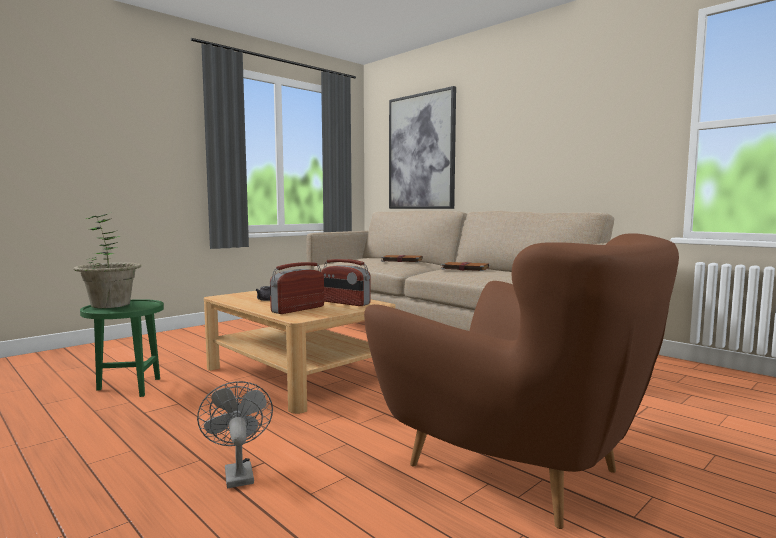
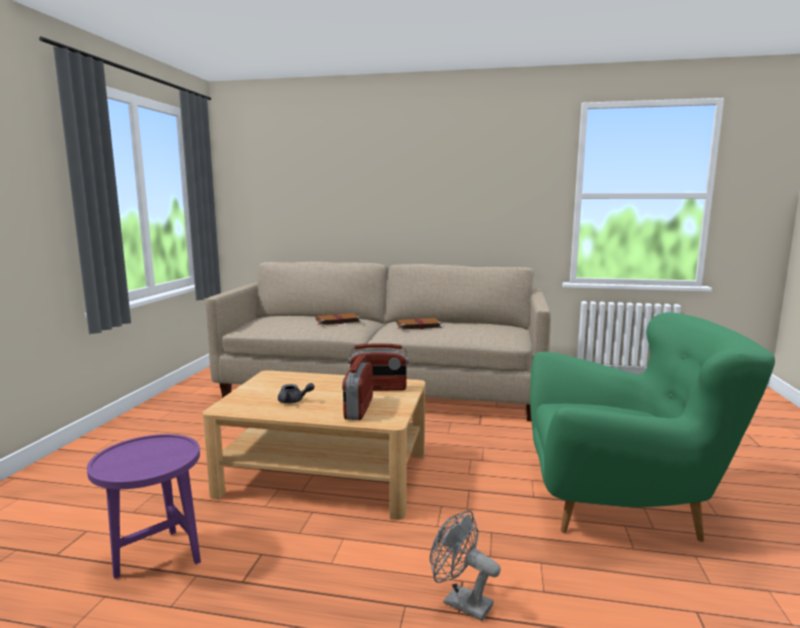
camera: 35 degrees left, 5 degrees up
(110, 305) = (123, 458): potted plant -> none
(128, 388) = (156, 559): green side table -> purple side table
(421, 152) = (304, 194): picture -> none
(518, 469) = (622, 506): brown armchair -> green armchair

